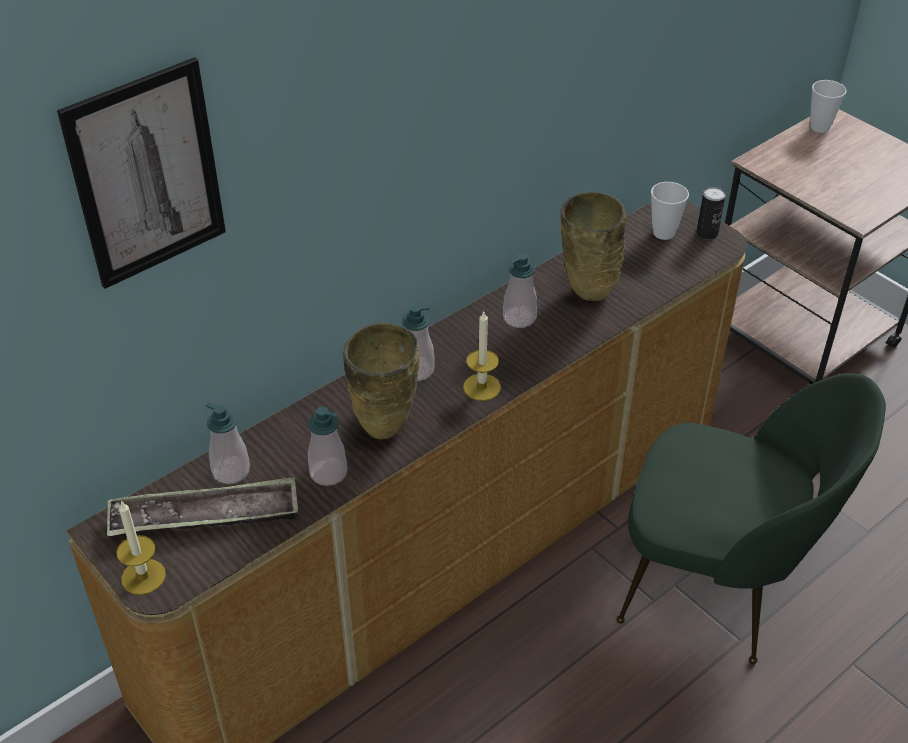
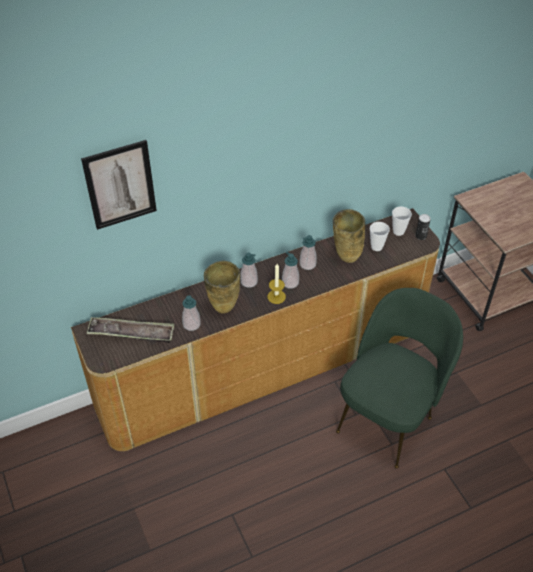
camera: 15 degrees right, 5 degrees up
(143, 576) = (97, 355): candle -> none
(231, 471) = (149, 314): soap dispenser -> soap dispenser (290, 282)
(716, 596) = (388, 419): green chair -> green chair turned 90 degrees counterclockwise
(820, 127) = (511, 184): cup -> cup (376, 247)

